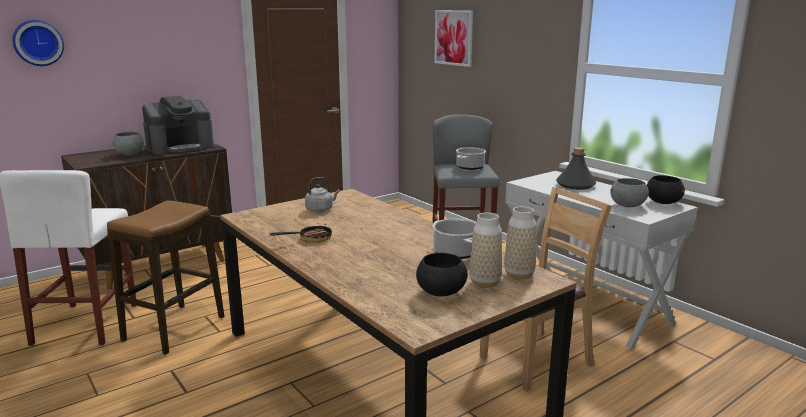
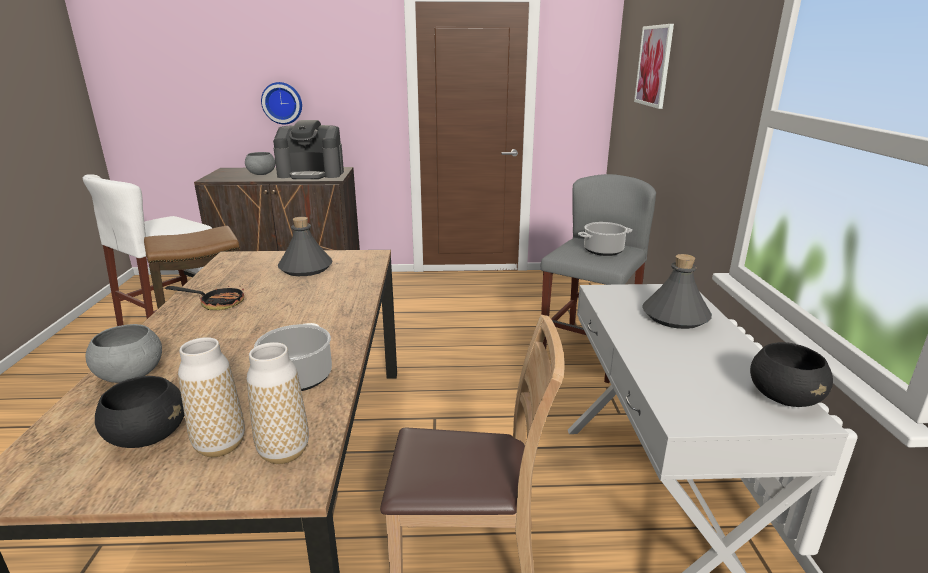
camera: 35 degrees right, 5 degrees up
(38, 43) = (202, 59): wall clock -> wall clock (282, 103)
(320, 209) = (306, 268): grey kettle -> grey bottle
(628, 205) = (697, 383): grey bowl -> grey bowl (130, 376)

